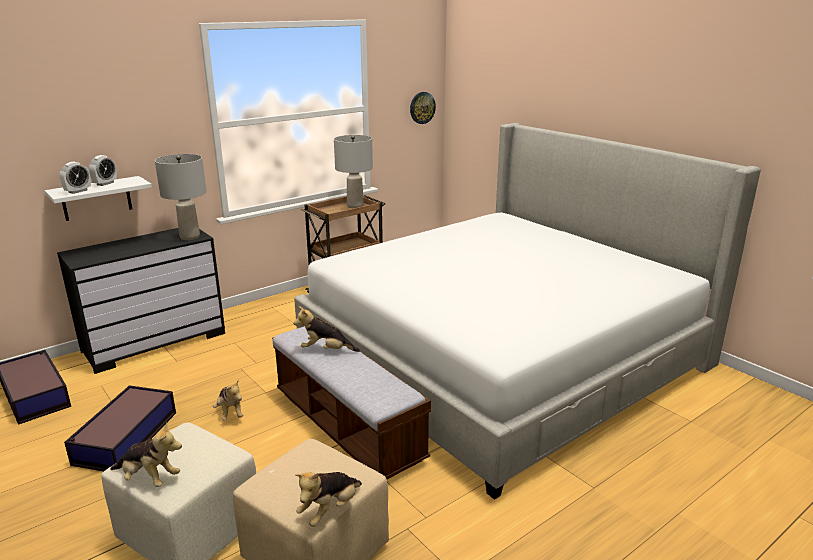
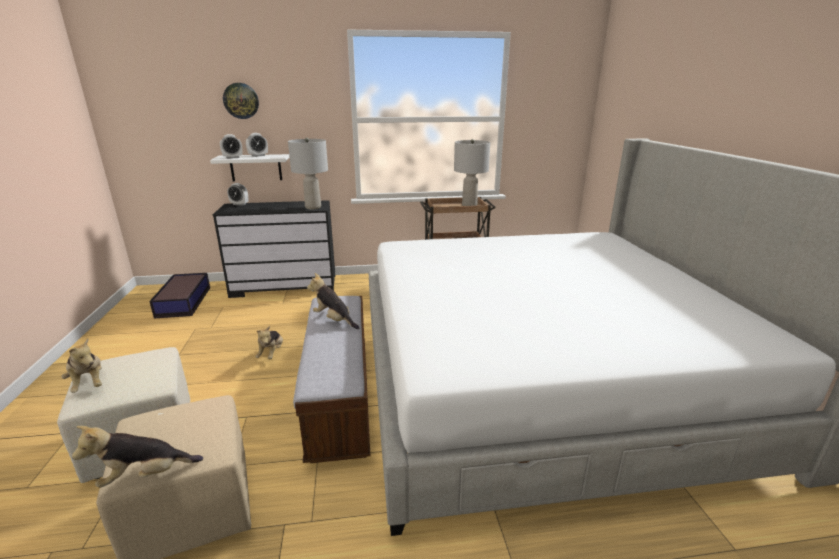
camera: 30 degrees right, 0 degrees up
(82, 249) = (239, 204): none -> alarm clock
(125, 438) = (192, 349): storage box -> none
(422, 107) = (565, 124): wall clock -> wall clock (241, 101)

